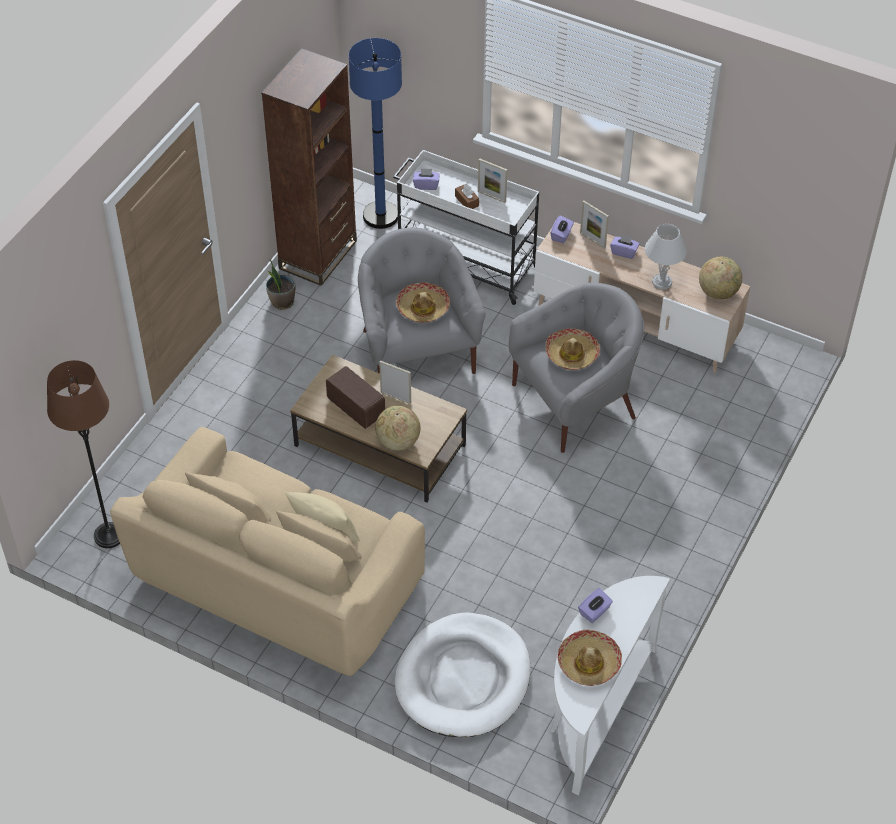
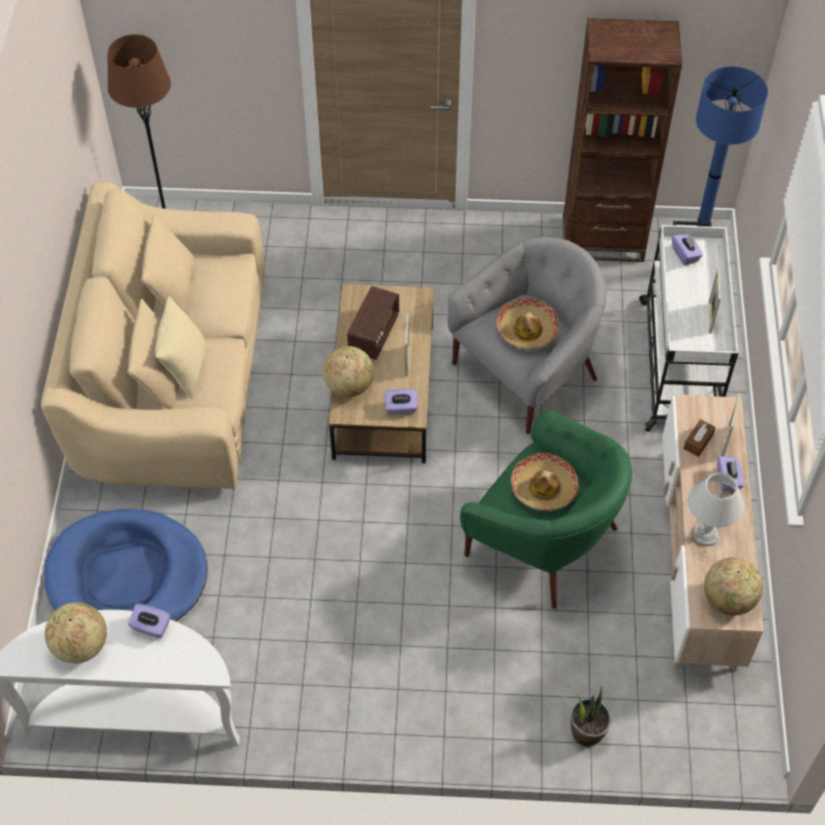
camera: 65 degrees right, 5 degrees up
(282, 302) = (521, 237): potted plant -> potted plant (587, 731)
(463, 679) = (127, 577): white dog bed -> blue dog bed
(467, 201) = (687, 298): brown tissue box -> brown tissue box (698, 441)
(561, 235) = (712, 410): purple tissue box -> purple tissue box (401, 408)
(575, 402) = (543, 541): grey armchair -> green armchair
(589, 663) = (80, 646): hat -> globe

